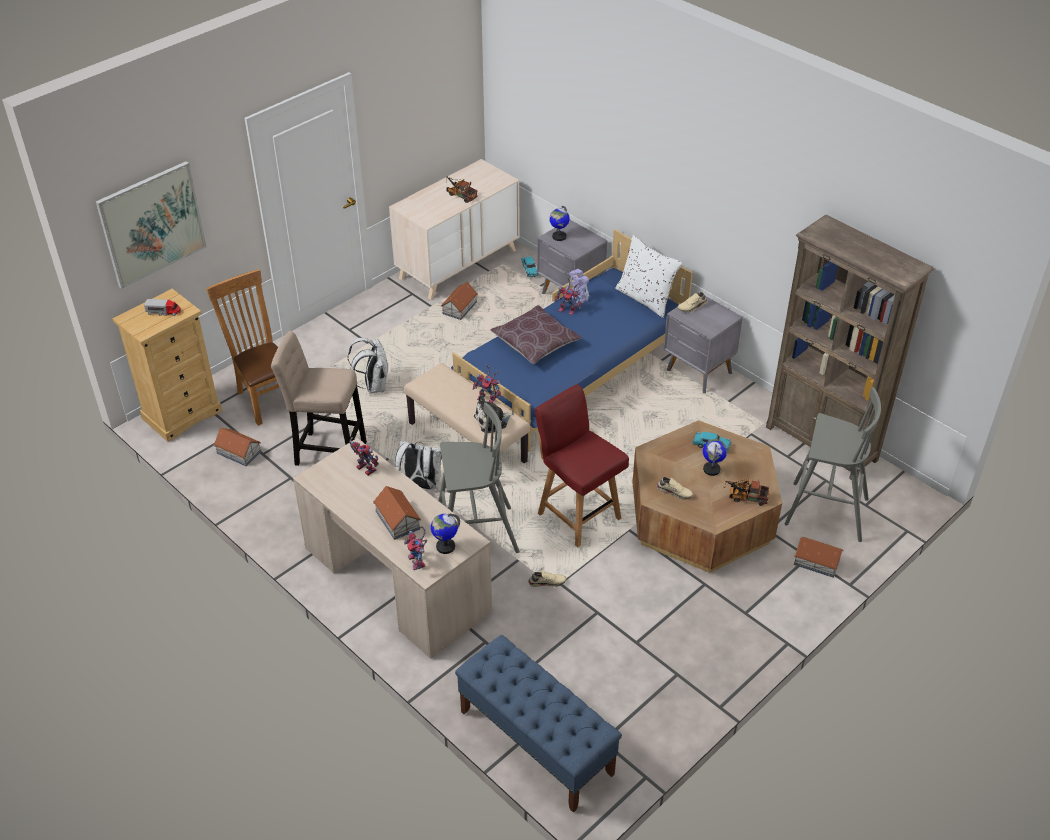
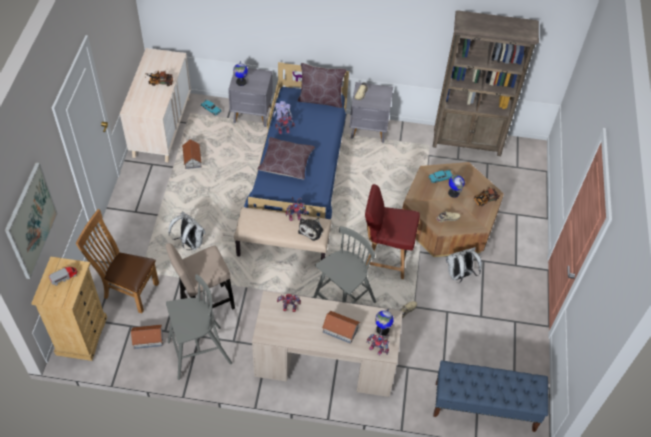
camera: 40 degrees left, 10 degrees up
(421, 485) = (282, 293): white backpack -> white backpack (459, 275)
(645, 299) = (321, 99): white pillow -> brown pillow
(817, 562) = (523, 214): toy house -> none
(824, 511) = (502, 182): grey stool -> grey stool (198, 353)

